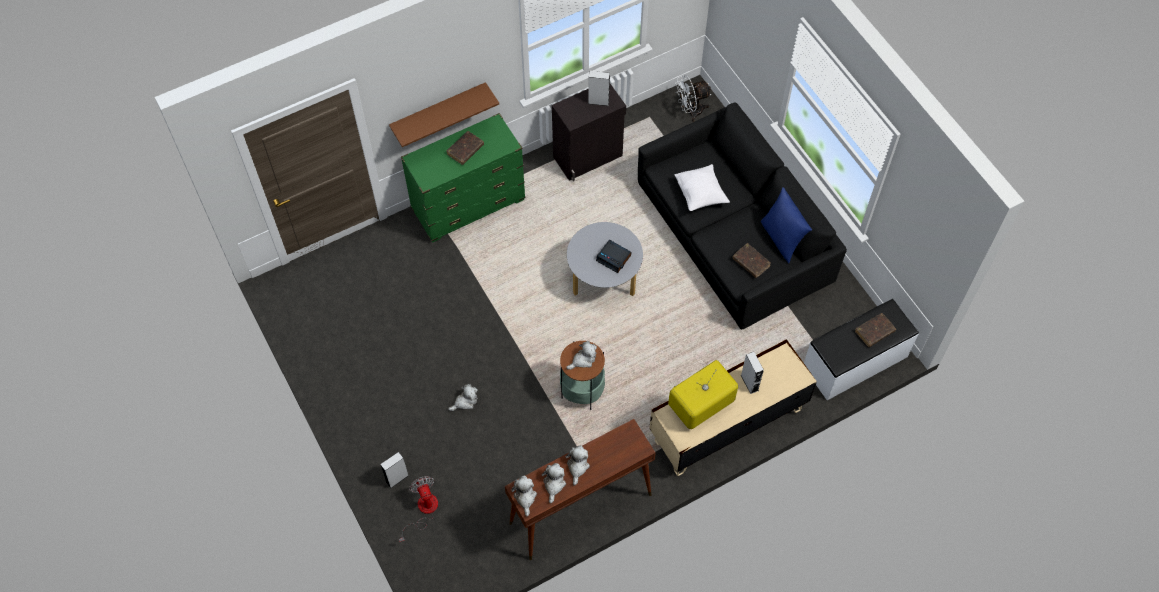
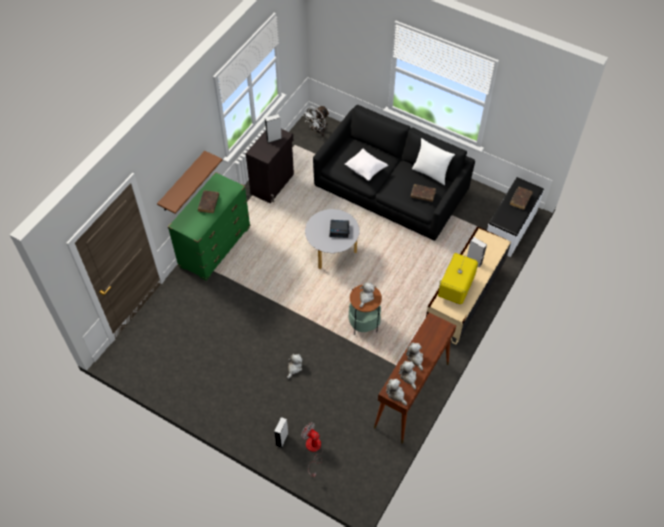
camera: 30 degrees left, 5 degrees down
(782, 239) = (431, 173): blue pillow -> white pillow

